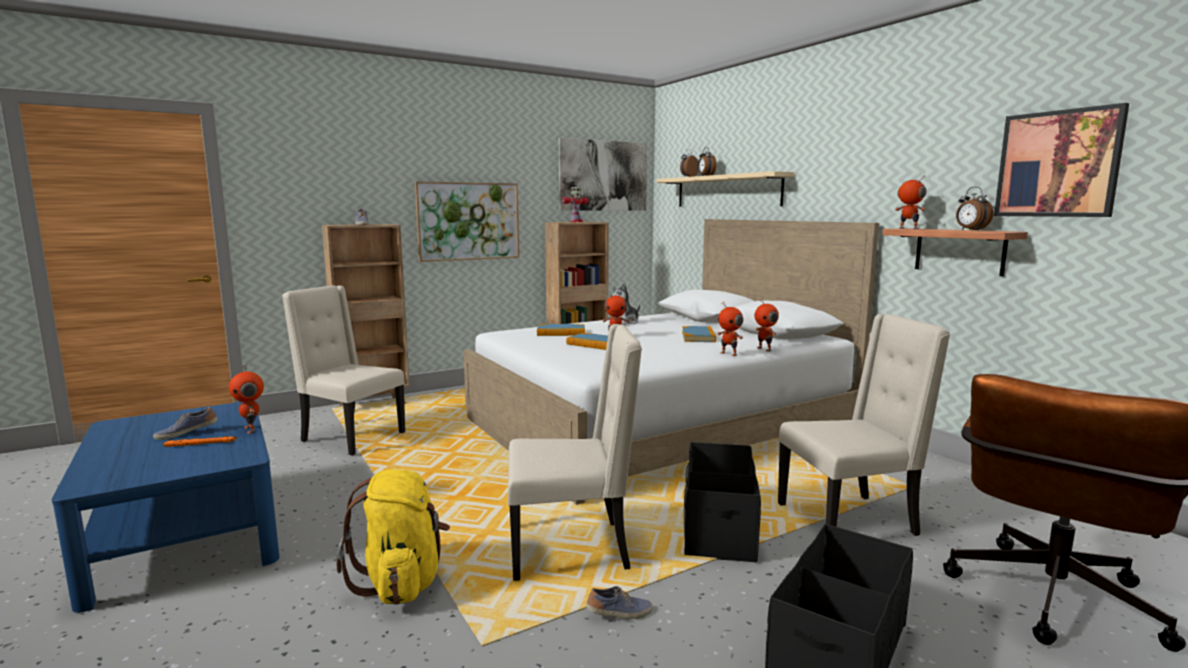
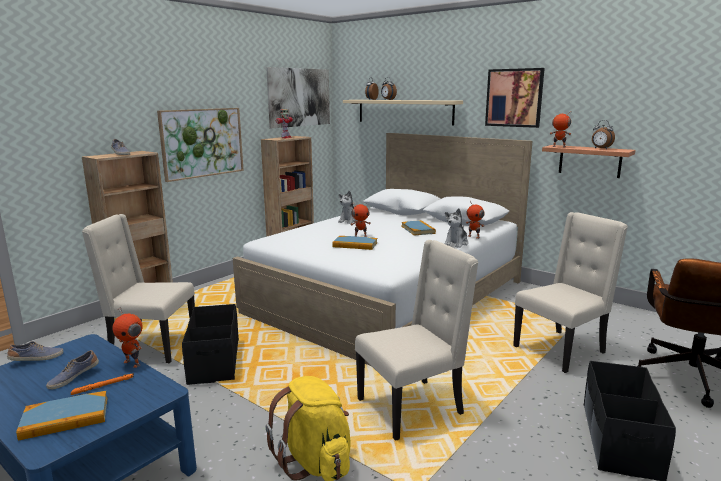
camera: 20 degrees left, 5 degrees up
(561, 332) = (313, 236): book -> book (65, 418)
(620, 614) = (482, 447): shoe -> shoe (37, 359)
(718, 527) = (491, 371): black storage box -> black storage box (214, 361)
(729, 354) = (456, 243): toy robot -> plush toy
(1058, 164) = (655, 107): picture -> picture (514, 98)

